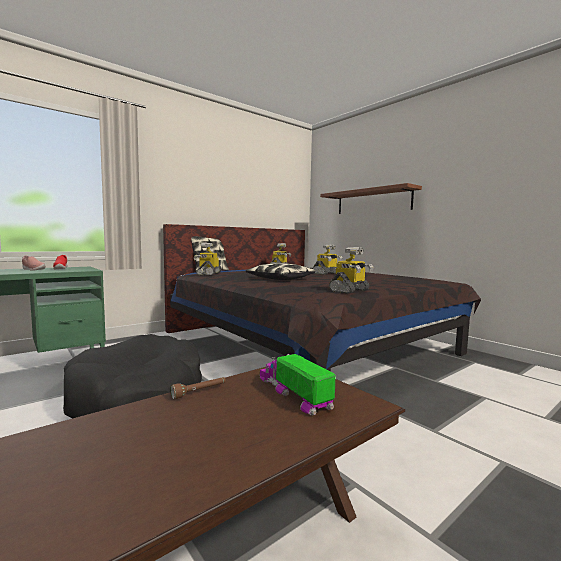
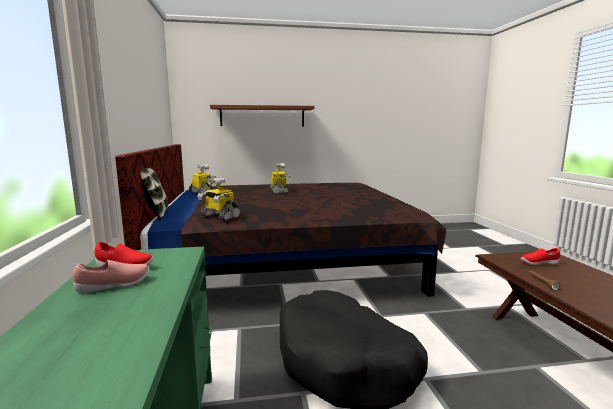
camera: 60 degrees left, 5 degrees up
(280, 279) = (305, 205): pillow -> none
(294, 394) = (538, 263): toy truck -> red shoe
(350, 290) = (391, 202): toy robot -> none

